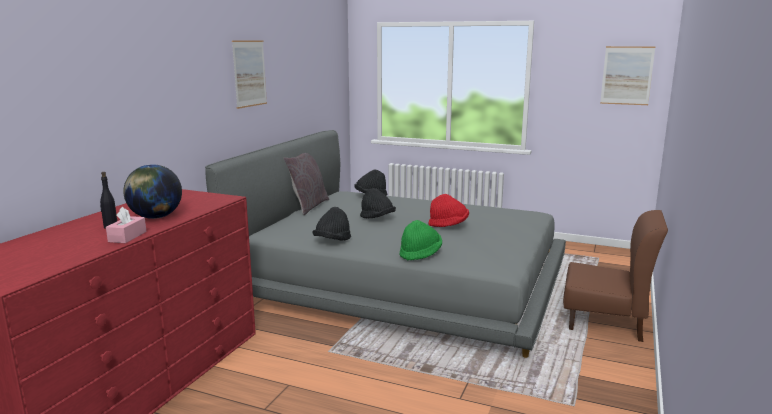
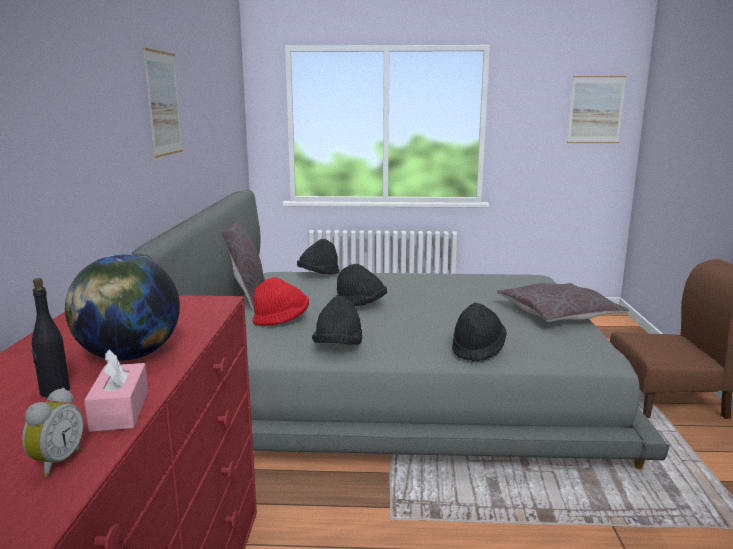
camera: 20 degrees left, 0 degrees up
(86, 249) = (55, 462): none -> alarm clock
(420, 254) = (477, 350): green hat -> black hat
(448, 225) = (463, 303): red hat -> red hat (281, 320)
(513, 240) = (558, 314): none -> grey pillow

